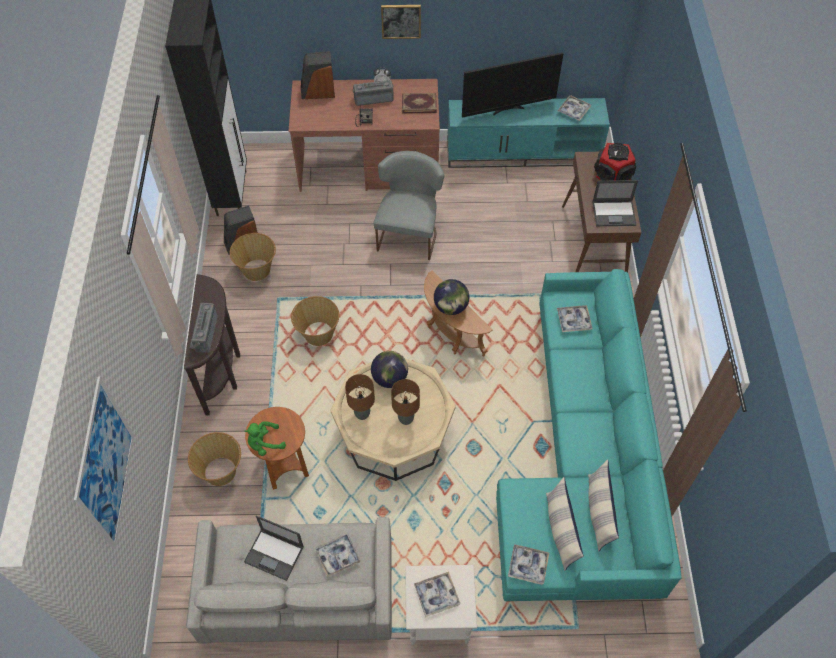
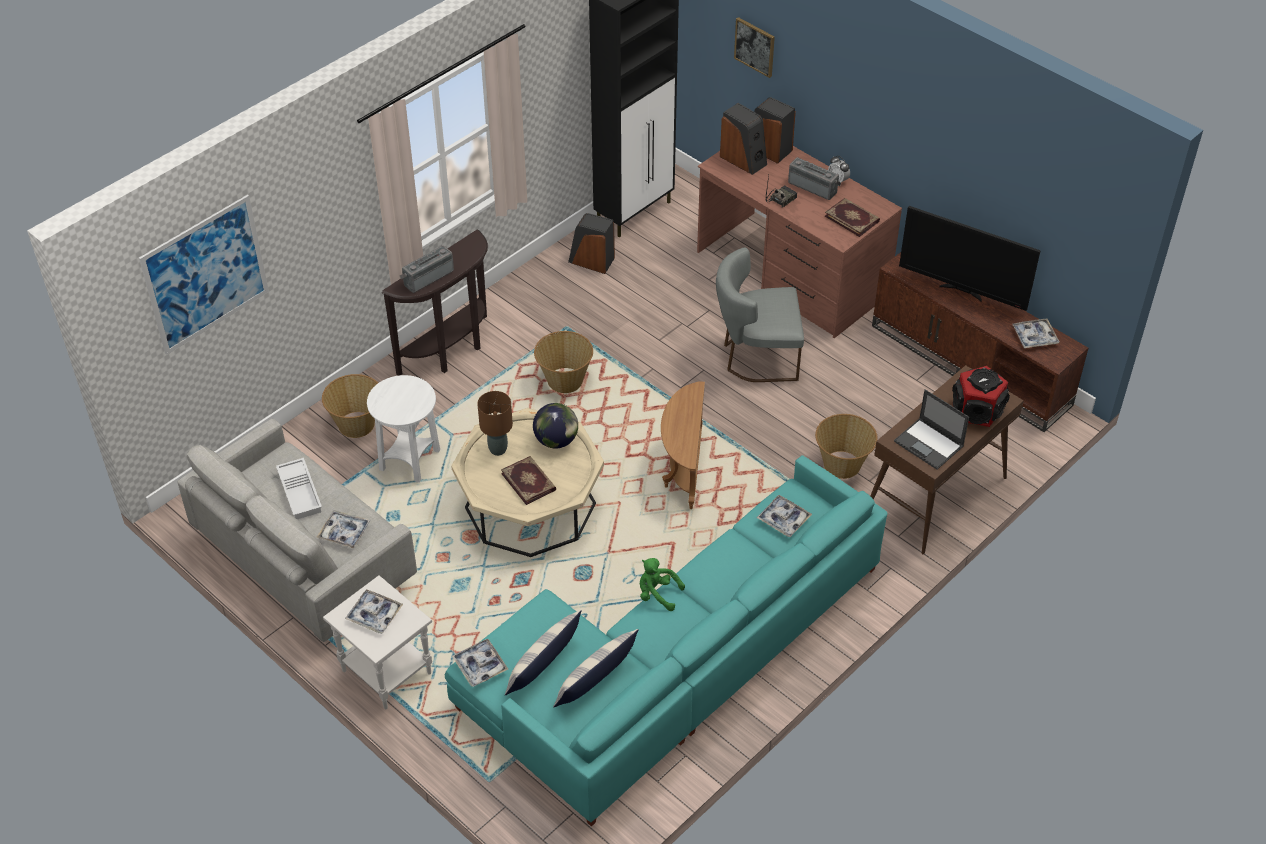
camera: 45 degrees right, 10 degrees down
(257, 270) = (577, 291): basket -> basket (842, 465)
(264, 444) = (383, 401): green plush toy -> green plush toy (657, 594)
(275, 554) = (301, 492): laptop -> white tray
(284, 466) = (409, 460): brown side table -> white side table
(312, 108) = (743, 160): none -> speaker
(401, 21) = (876, 112): picture -> picture (755, 46)
(406, 418) = (529, 481): brown table lamp -> book
(409, 233) = (756, 357): grey chair -> grey chair turned 150 degrees counterclockwise
(450, 307) = (681, 423): globe -> none
(523, 153) = (972, 365): turquoise tv stand -> brown tv stand

